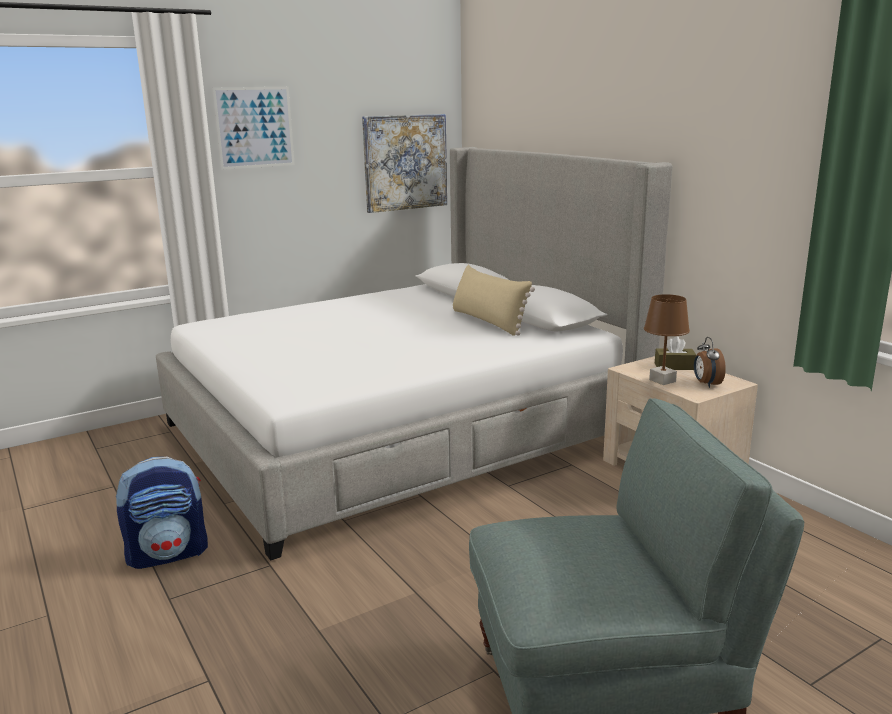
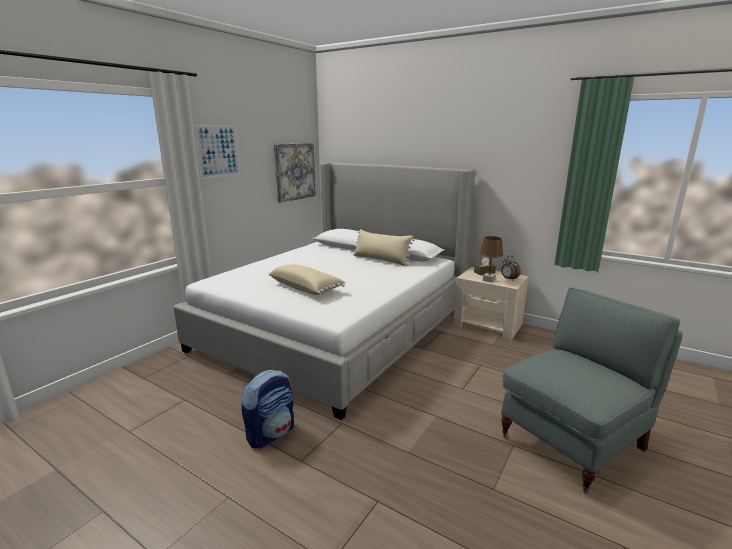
camera: 25 degrees left, 0 degrees up
(311, 350) = (306, 288): none -> beige pillow

